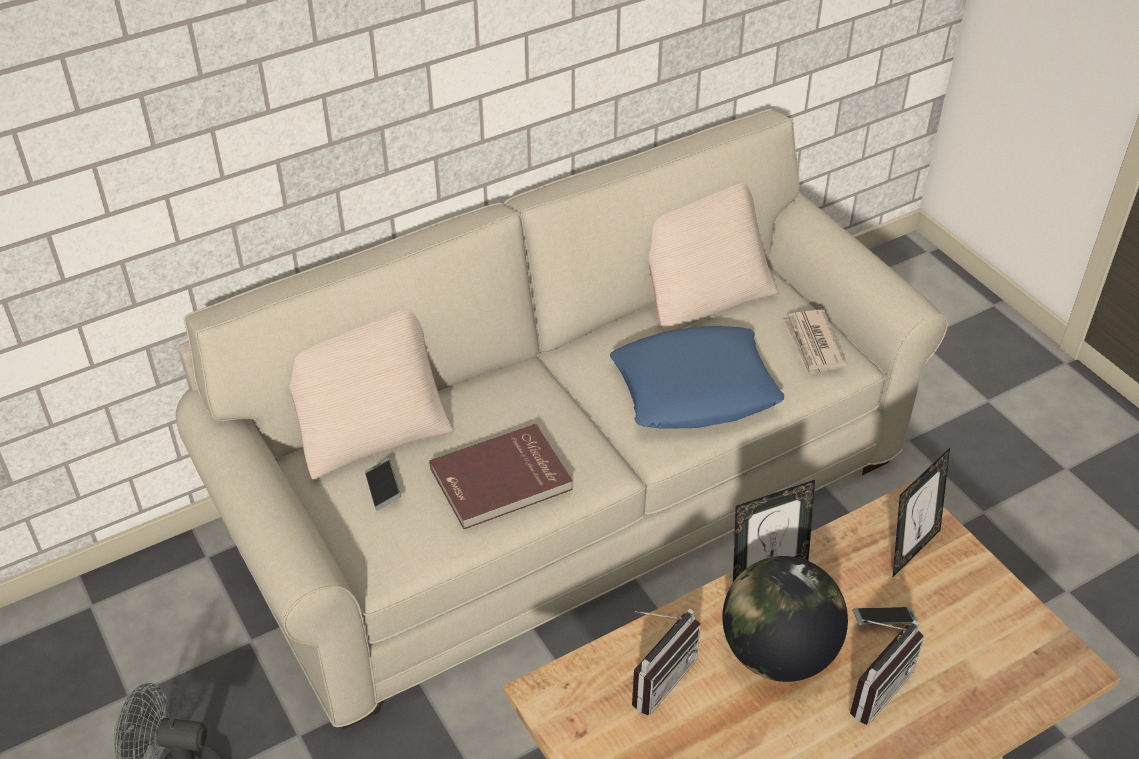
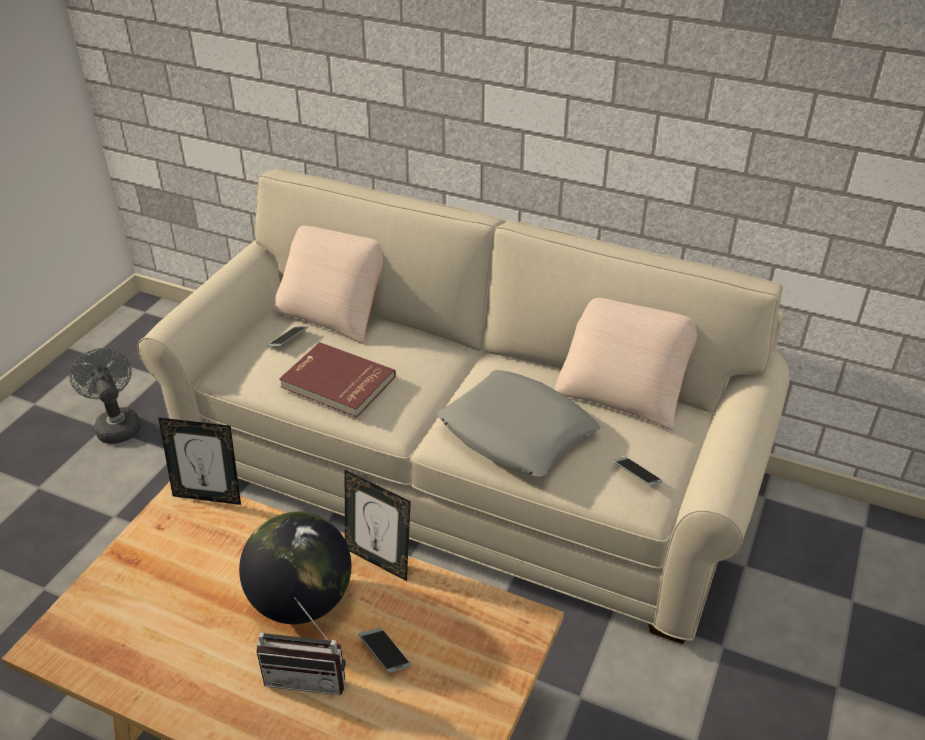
camera: 55 degrees right, 5 degrees down
(656, 676) = (233, 543): radio -> none
(695, 388) = (517, 432): blue pillow -> grey pillow
(813, 345) = (636, 475): newspaper -> phone
(910, 549) = (478, 640): picture frame -> picture frame (208, 496)

